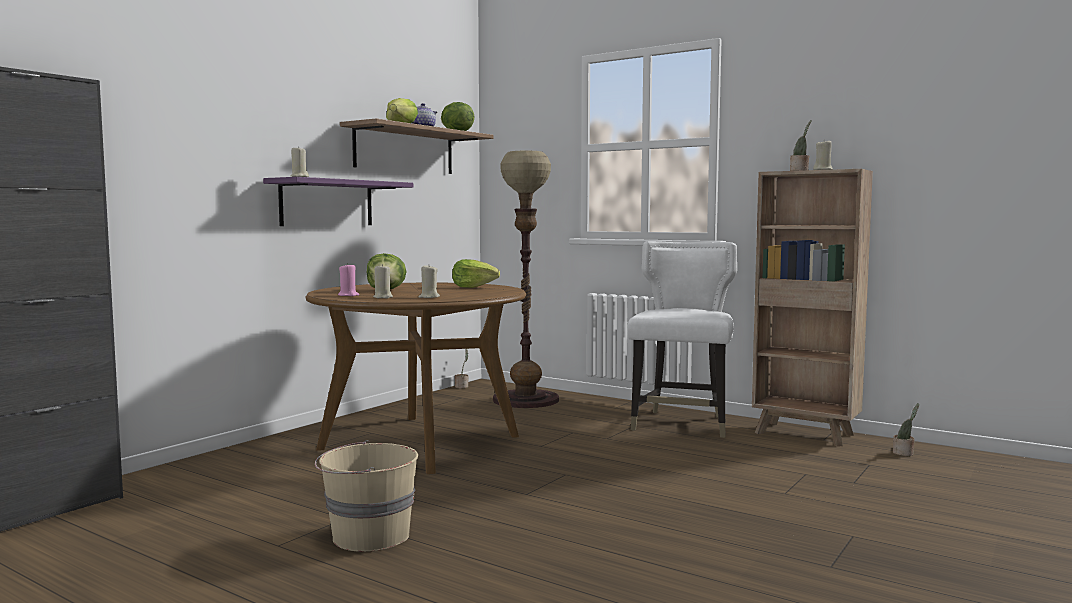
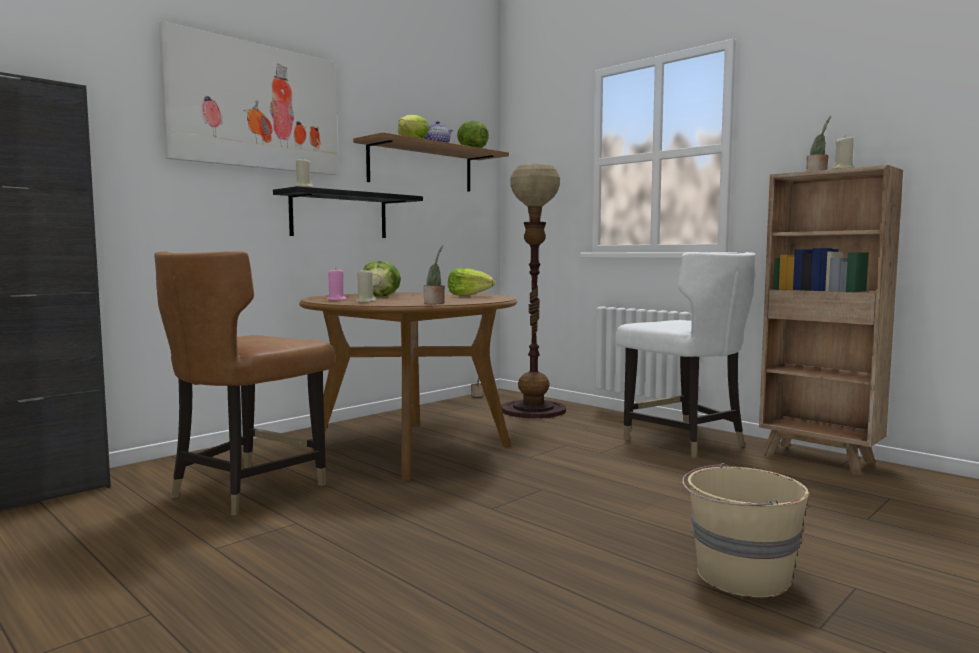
camera: 10 degrees right, 0 degrees up
(246, 91) = (255, 106): none -> picture
(273, 491) = (247, 489): none -> brown chair
(327, 203) = (339, 215): purple shelf -> black shelf
(369, 536) = (309, 545): beige bucket -> beige bucket (740, 576)
(429, 297) = (410, 302): beige candle -> none
(682, 424) = (684, 442): white chair -> white chair turned 120 degrees clockwise
(904, 453) = (935, 487): potted plant -> potted plant (435, 303)

